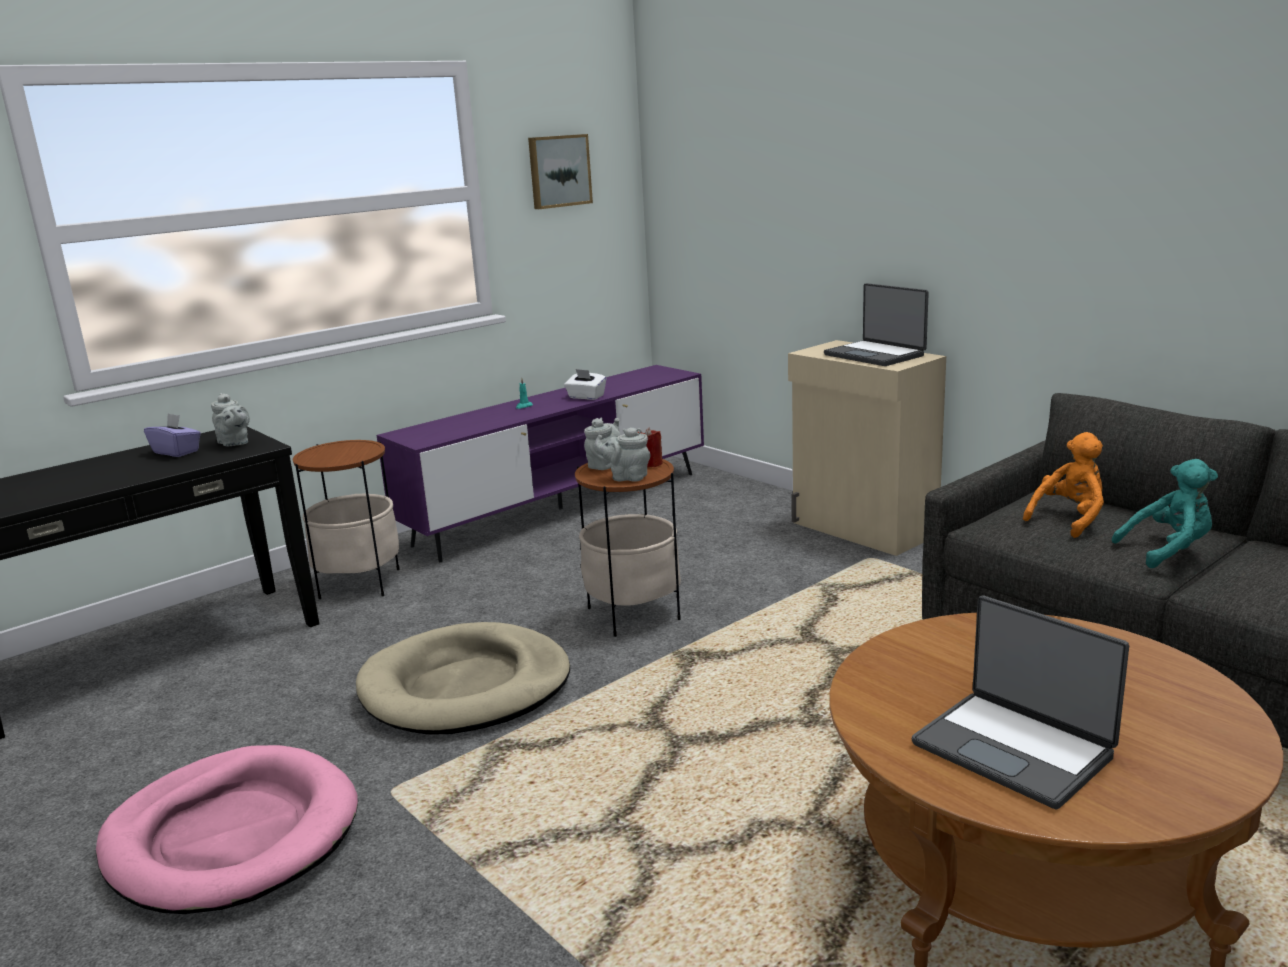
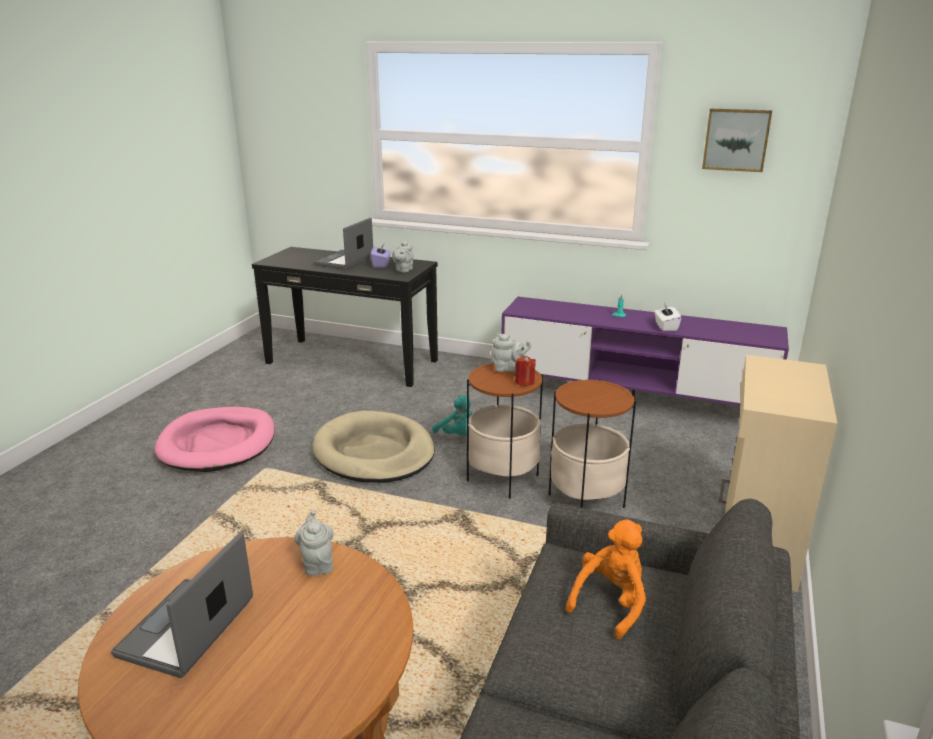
camera: 60 degrees right, 5 degrees up
(360, 583) = (464, 379): side table -> side table (586, 500)
(626, 477) = (491, 381): grey teapot -> grey teapot (317, 563)
(875, 355) = (789, 390): laptop -> laptop (345, 261)
(1069, 519) = (610, 603): orange plush toy -> orange plush toy turned 75 degrees counterclockwise
(1168, 551) = (574, 678): turquoise plush toy -> turquoise plush toy (459, 436)

